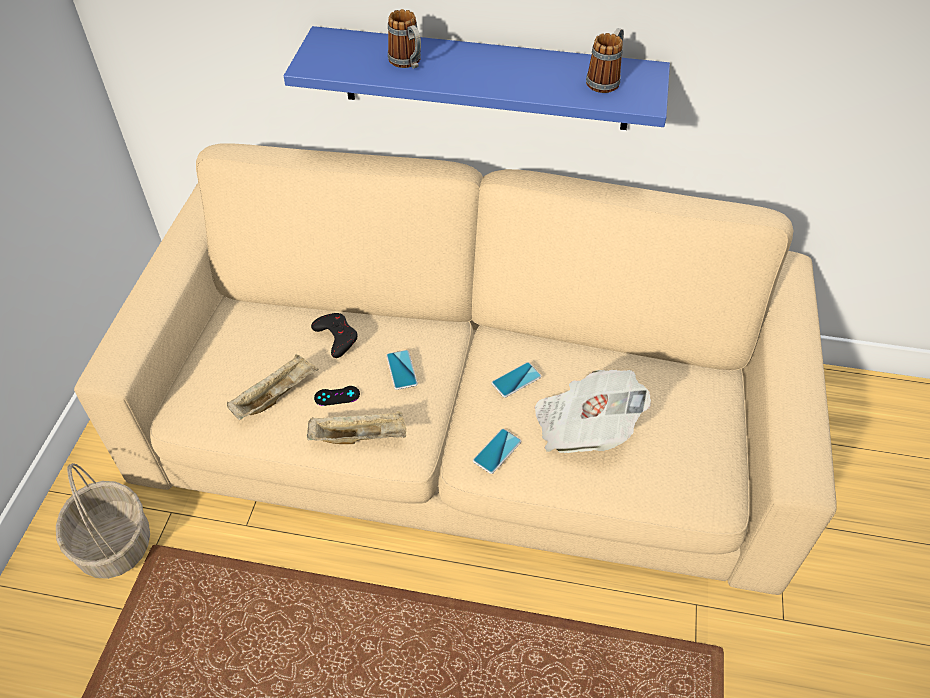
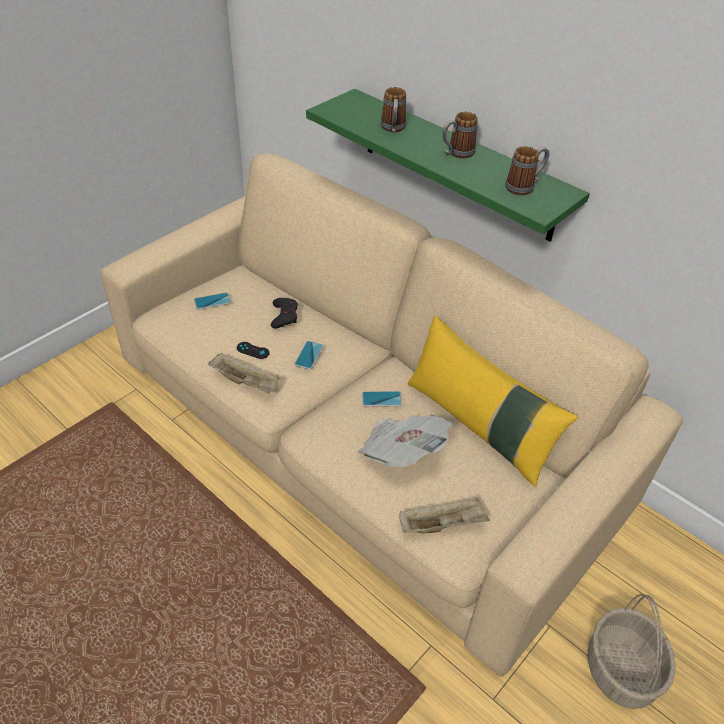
camera: 30 degrees right, 5 degrees down
(115, 544) = (92, 390): basket -> basket (621, 670)
(276, 396) = (216, 332): beige tray -> beige tray (443, 524)
(485, 79) = (457, 165): blue shelf -> green shelf
(497, 451) = (327, 436): phone -> phone (212, 301)
(503, 67) = (456, 153): none -> mug
(626, 359) = (478, 426): none -> yellow pillow

